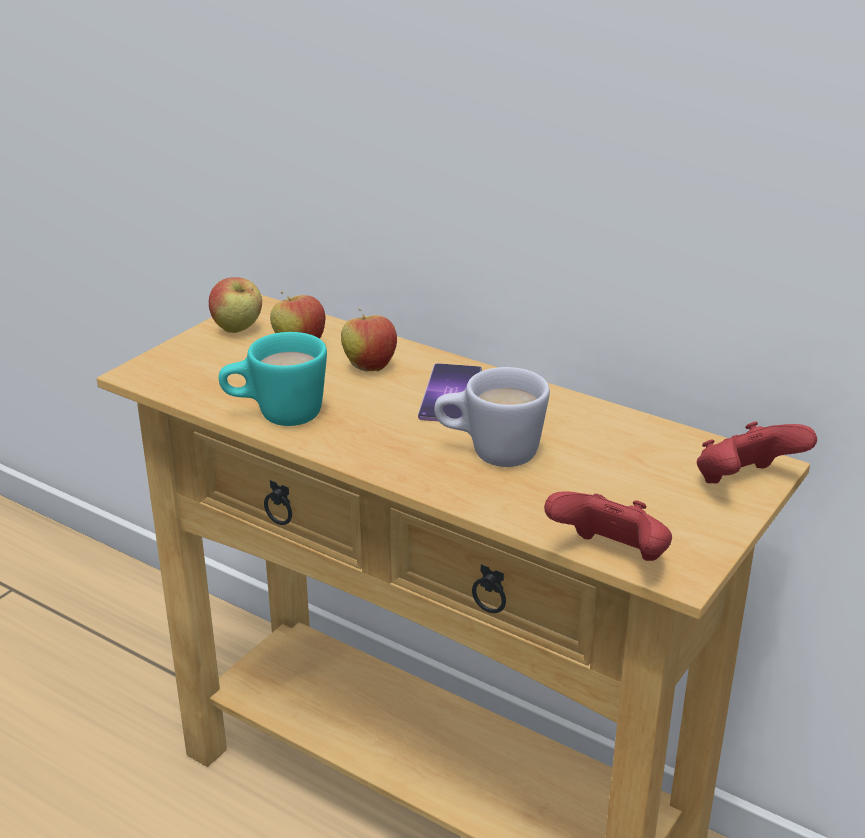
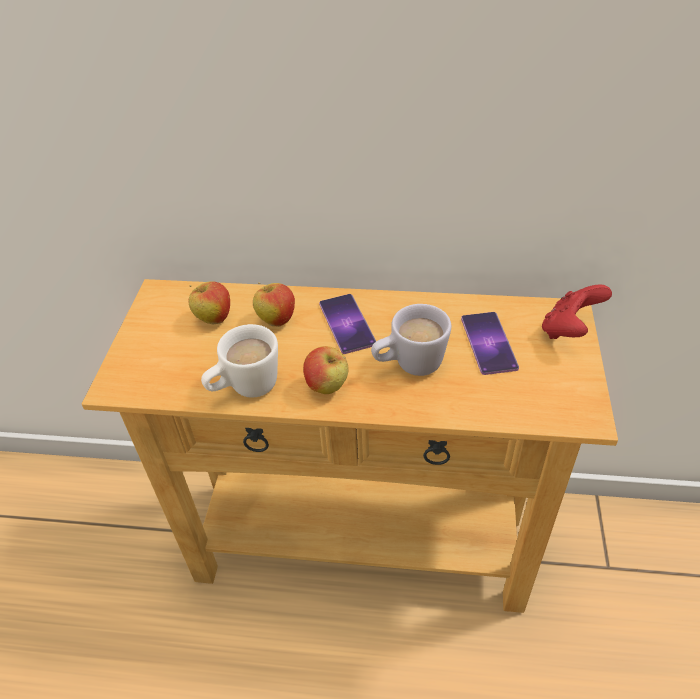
camera: 25 degrees left, 15 degrees up
(238, 330) = (158, 319): apple -> apple (327, 387)
(276, 415) = (245, 388): turquoise mug -> white mug
(611, 558) = (543, 422): red game controller -> none
(616, 463) = (488, 343): none -> phone

